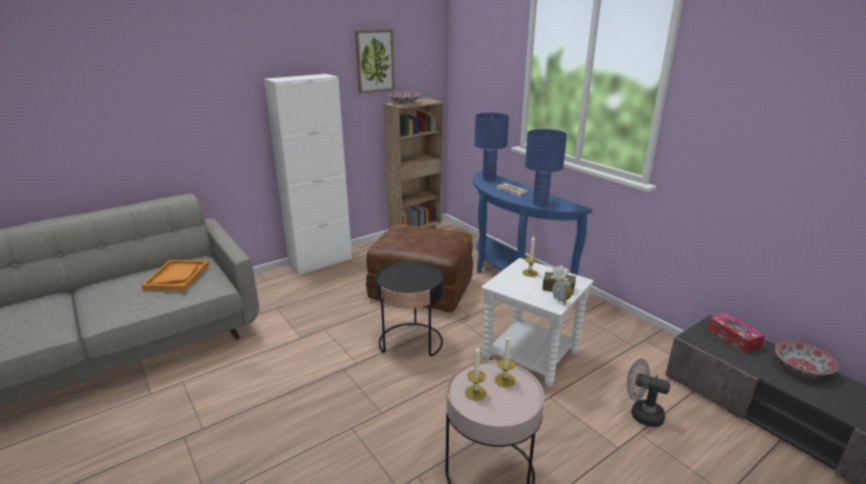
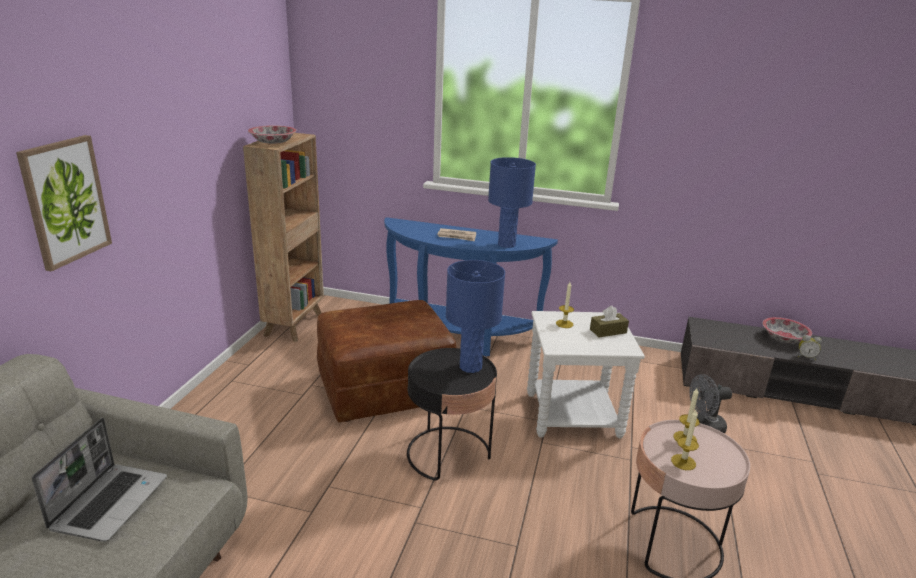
camera: 40 degrees left, 0 degrees up
(177, 276) = (110, 502): orange tray -> laptop
(320, 262) = (204, 401): white cabinet -> none
(374, 61) = (224, 85): picture -> picture (65, 201)
(489, 178) = (409, 226): blue table lamp -> blue table lamp (470, 366)
(561, 301) = (627, 342): alarm clock -> alarm clock (806, 357)
(733, 338) = (725, 331): tissue box -> none

